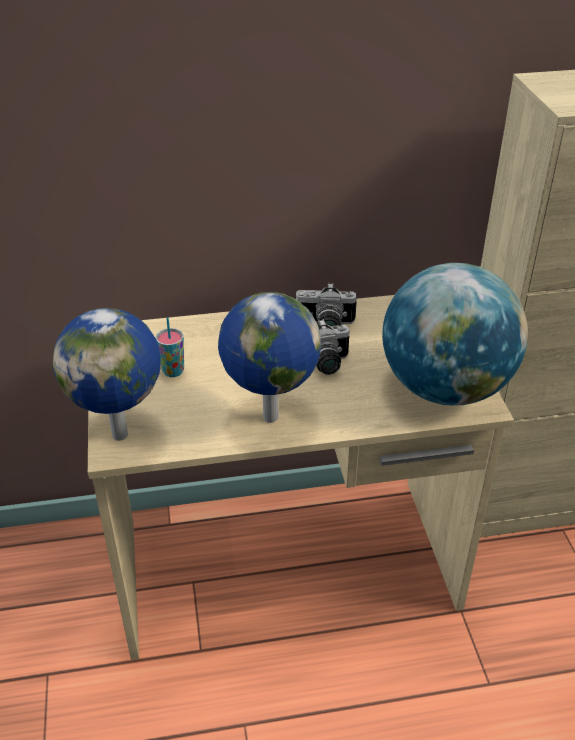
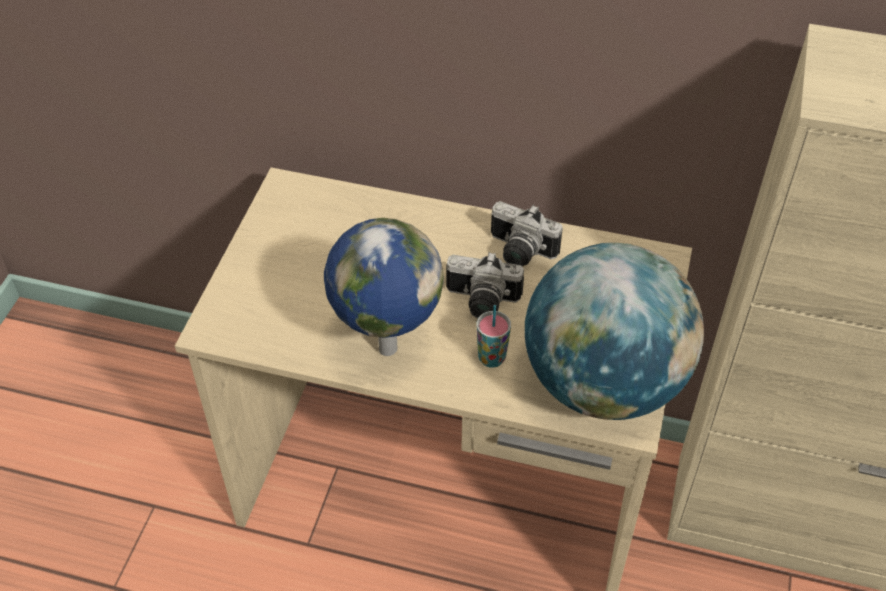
camera: 25 degrees right, 10 degrees up
(122, 434) = (229, 313): globe -> none
(173, 371) = (321, 255): cup -> cup (491, 358)

